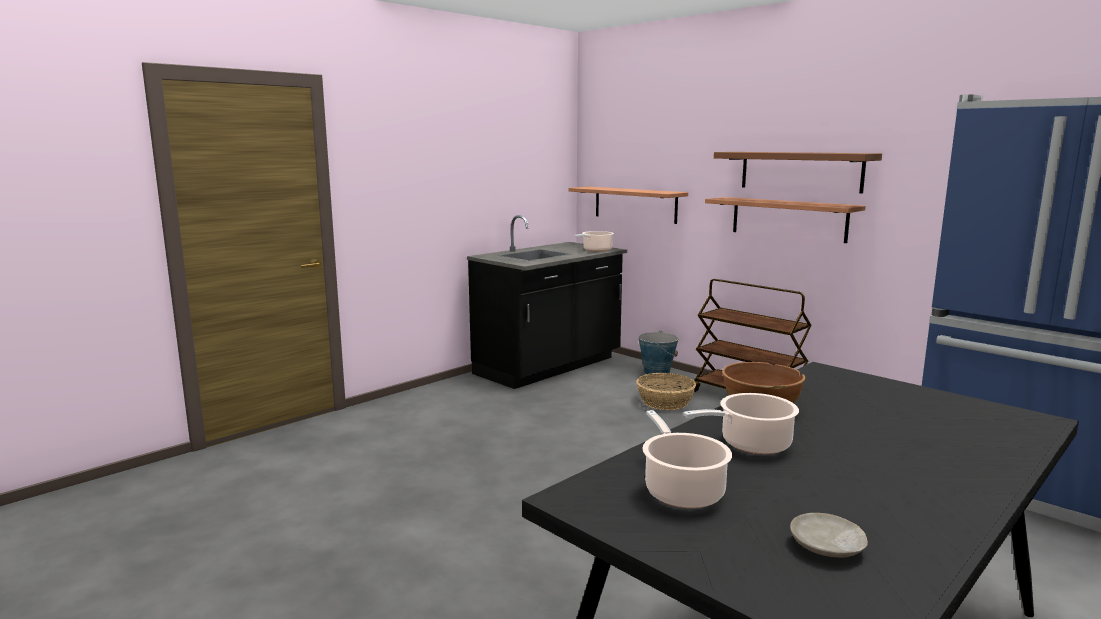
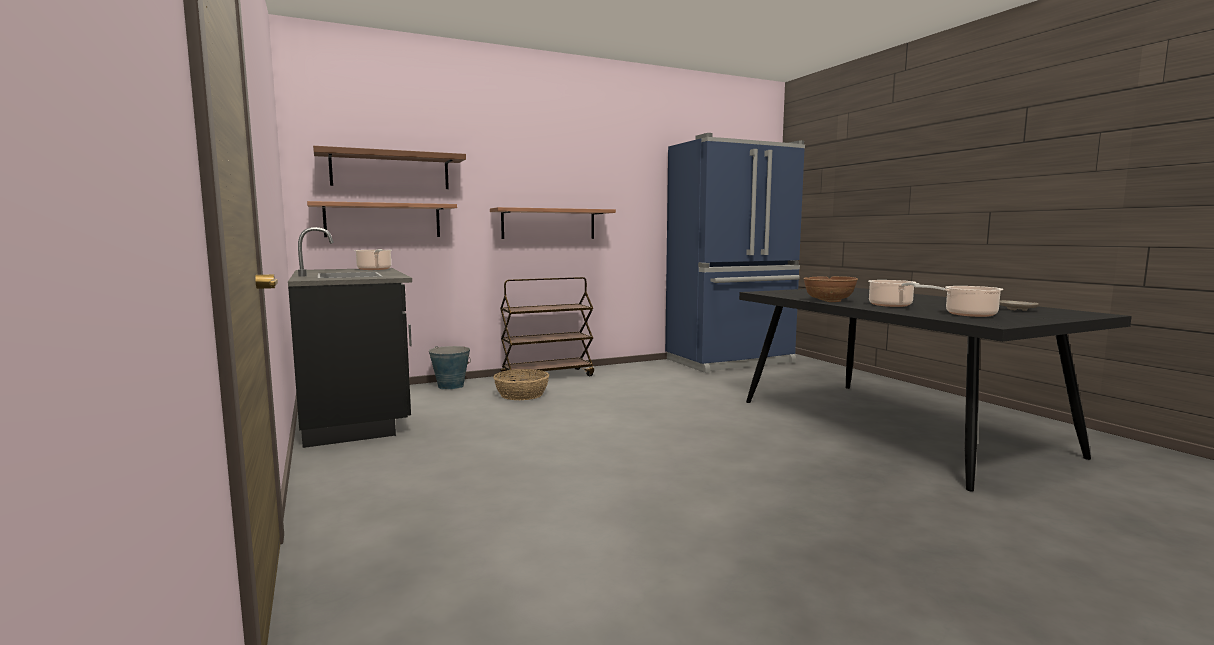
camera: 70 degrees left, 5 degrees down
(800, 171) = (555, 185): brown shelf -> brown shelf (390, 170)

